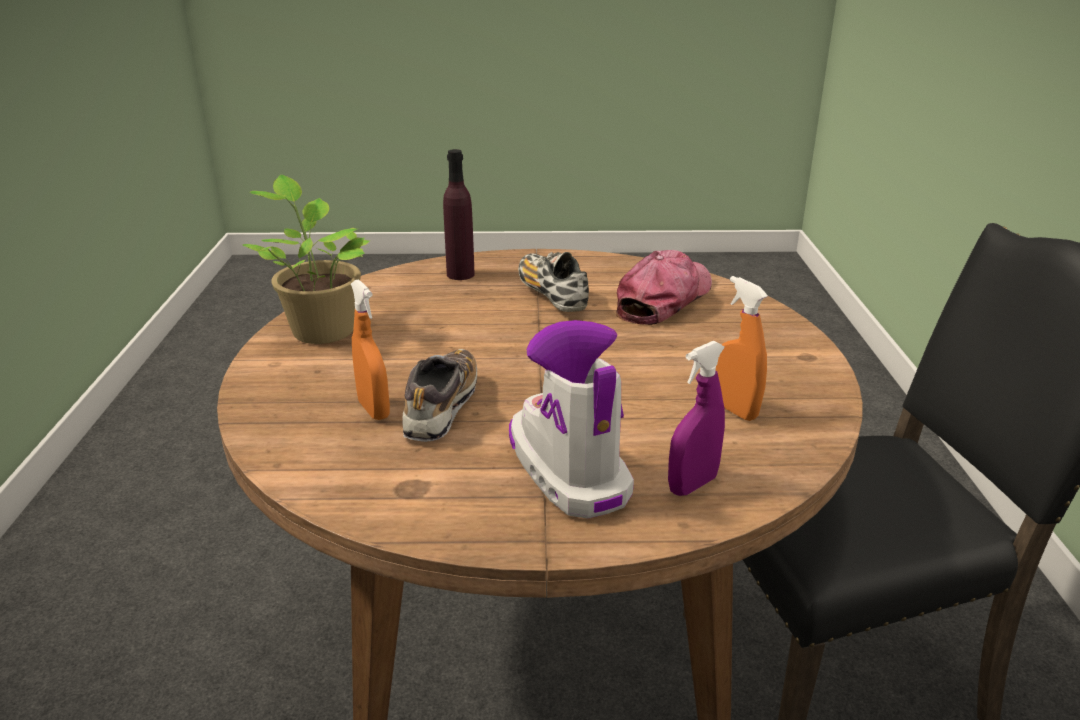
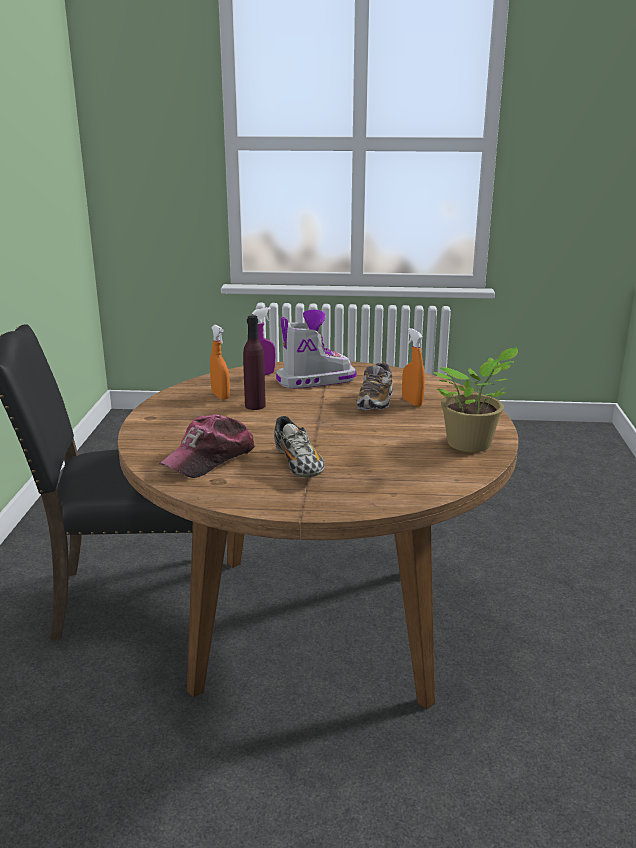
camera: 175 degrees left, 5 degrees down
(460, 274) = (377, 489): purple bottle -> purple bottle (255, 406)
(566, 469) = (315, 380): boot -> boot turned 90 degrees counterclockwise

